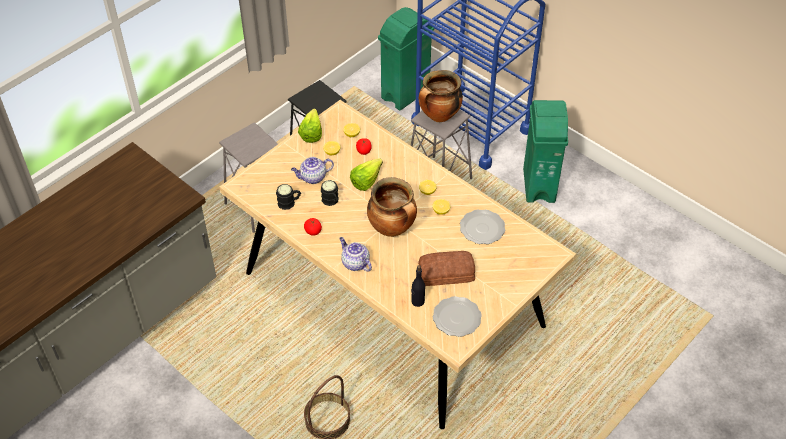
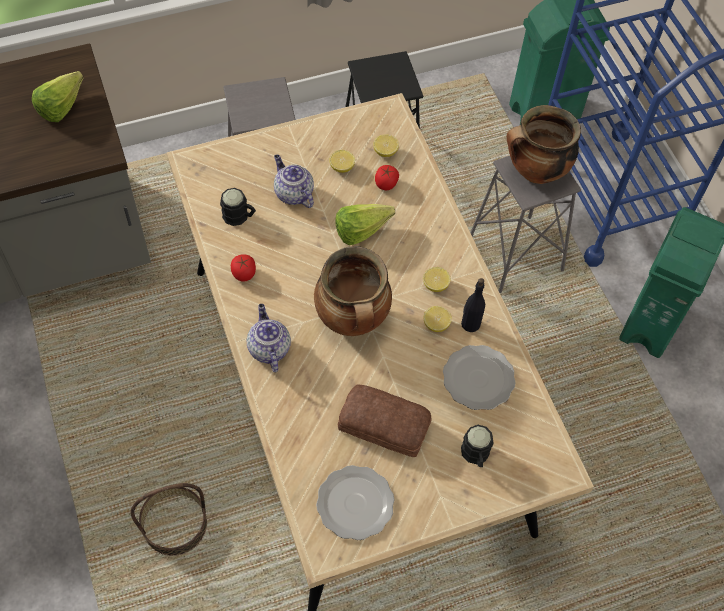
camera: 25 degrees right, 10 degrees up
(312, 178) = (293, 193): teapot -> teapot turned 45 degrees clockwise
(313, 131) = (336, 125): lettuce -> lettuce (65, 105)
(331, 201) = (296, 240): black mug -> black mug (476, 456)
(417, 301) = (316, 450): black bottle -> black bottle (470, 324)

